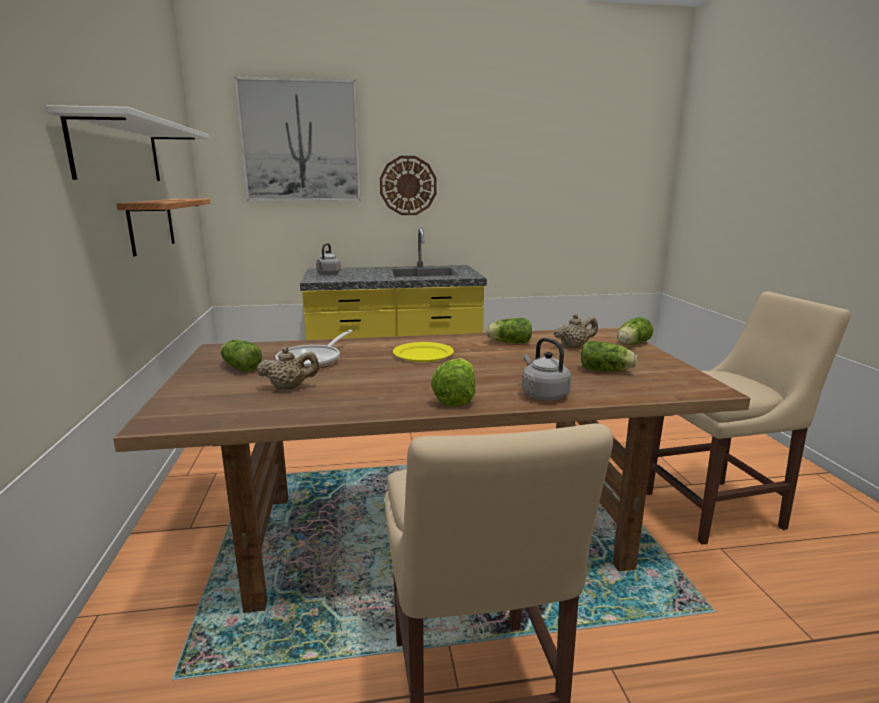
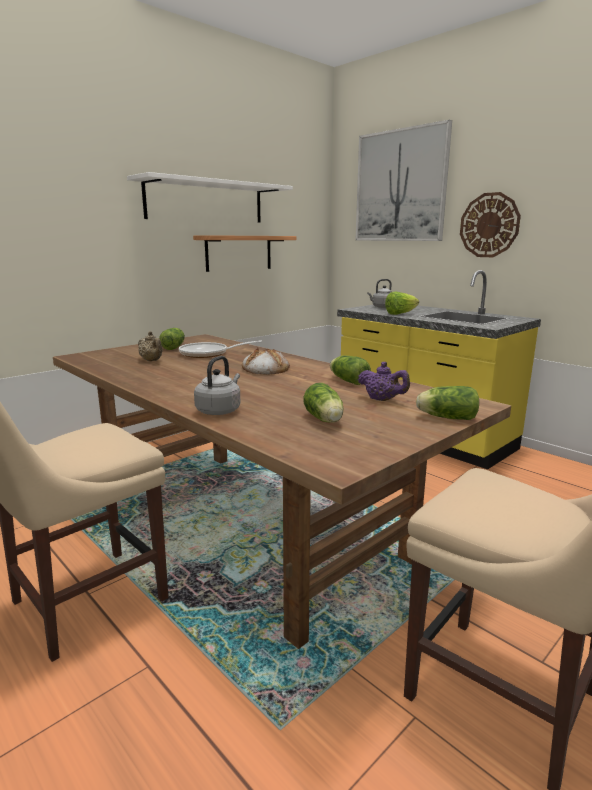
camera: 55 degrees right, 0 degrees up
(423, 355) = (265, 369): yellow plate -> bread
(455, 398) = (178, 392): lettuce -> lettuce (400, 314)
(574, 347) = (382, 400): beige teapot -> purple teapot

